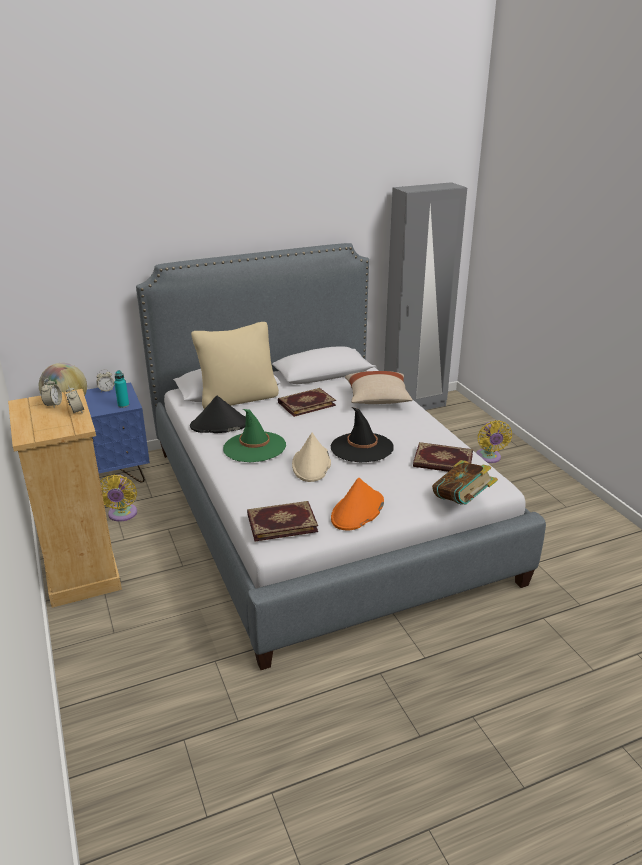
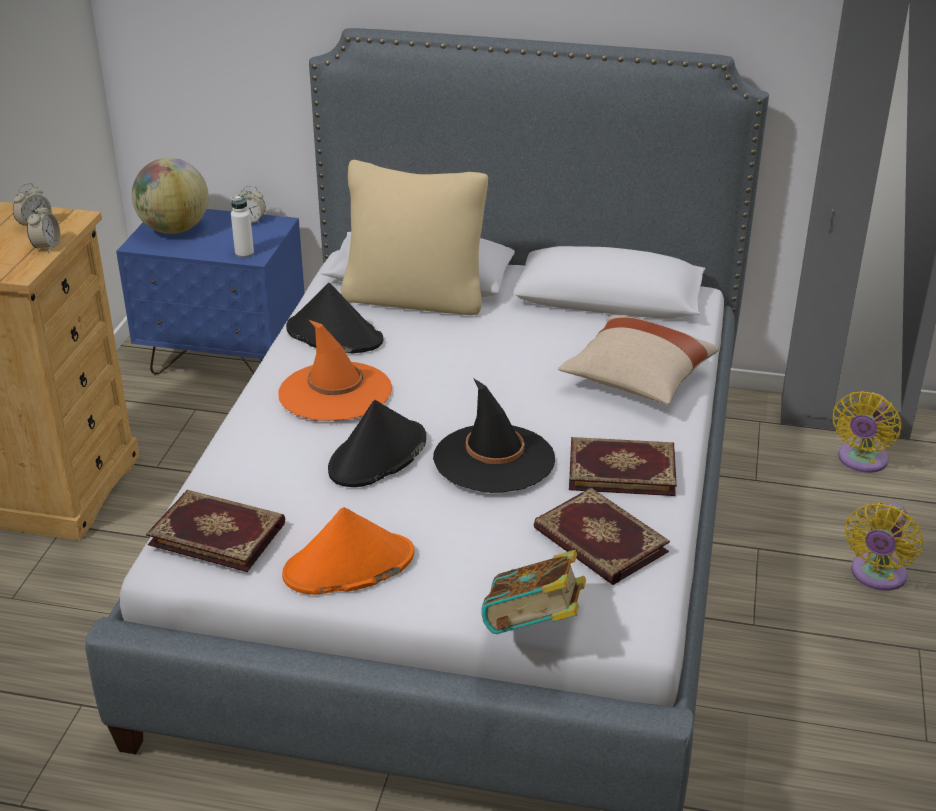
camera: 35 degrees right, 5 degrees up
(122, 515) = (190, 428): yellow fan -> yellow fan (861, 461)
(123, 405) = (244, 253): turquoise bottle -> white bottle
(254, 447) = (335, 392): green hat -> orange hat
(306, 403) = (507, 345): book -> book (621, 469)
(311, 464) = (377, 455): beige hat -> black hat

